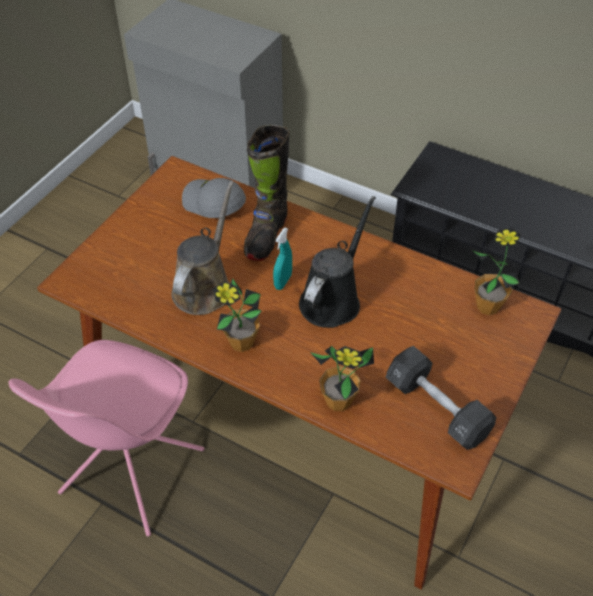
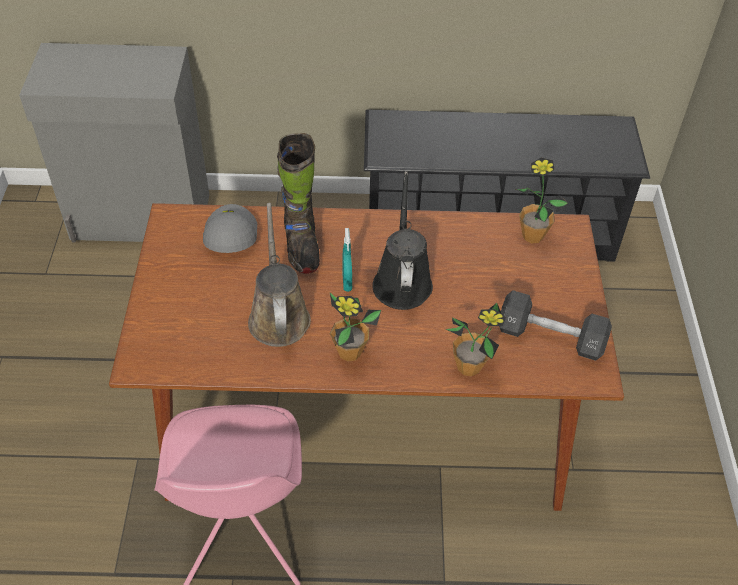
camera: 30 degrees left, 0 degrees up
(213, 204) = (229, 235): grey cap -> grey cap turned 75 degrees clockwise

